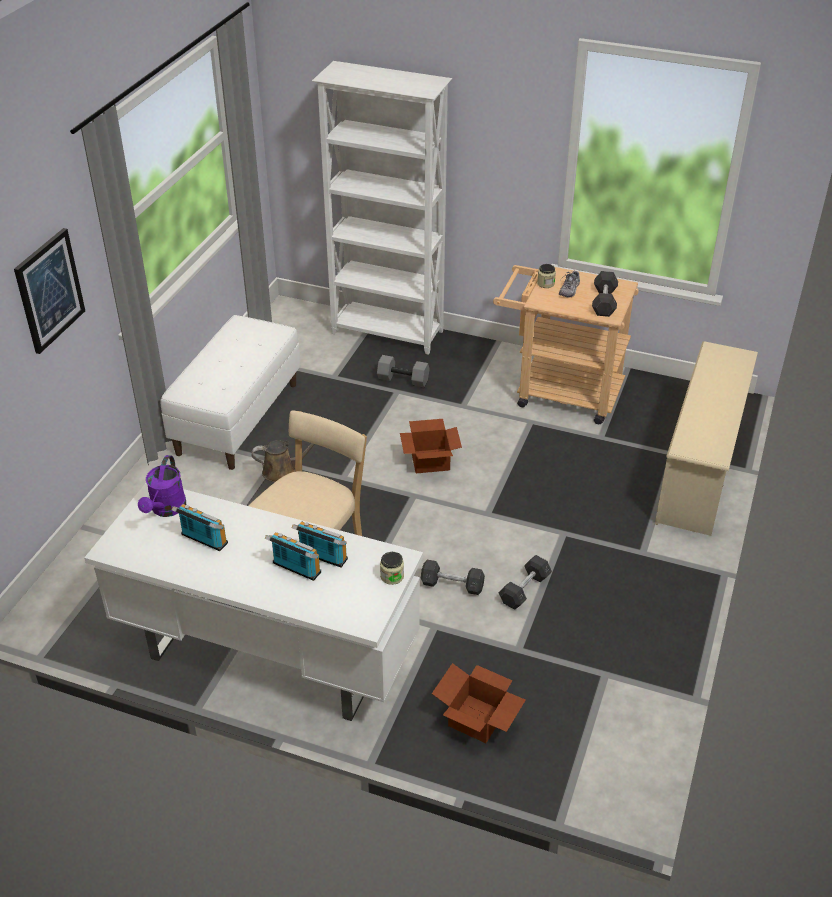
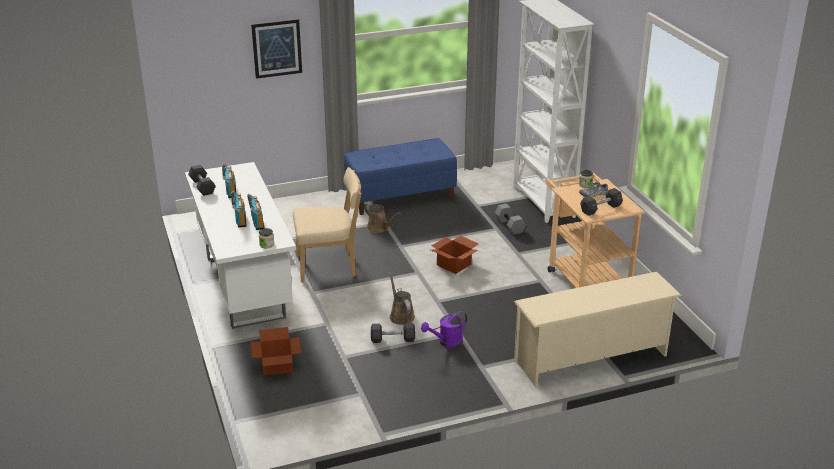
camera: 50 degrees right, 10 degrees down
(166, 509) = (239, 174): purple watering can -> purple watering can (446, 342)
(237, 418) = (400, 197): white bench -> blue bench
(452, 585) = (365, 315): grey dumbbell -> grey dumbbell (202, 186)
(485, 557) = (401, 316): none -> brown watering can

